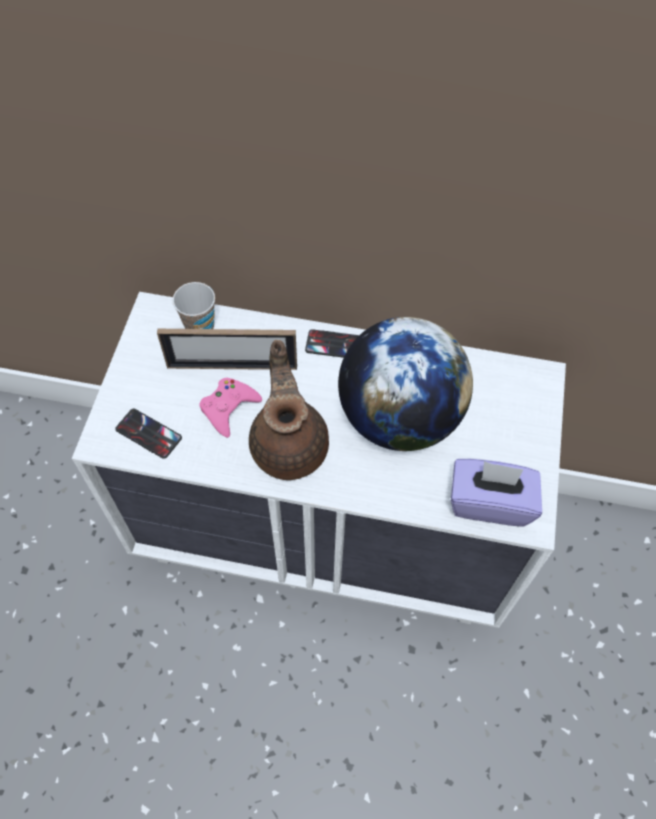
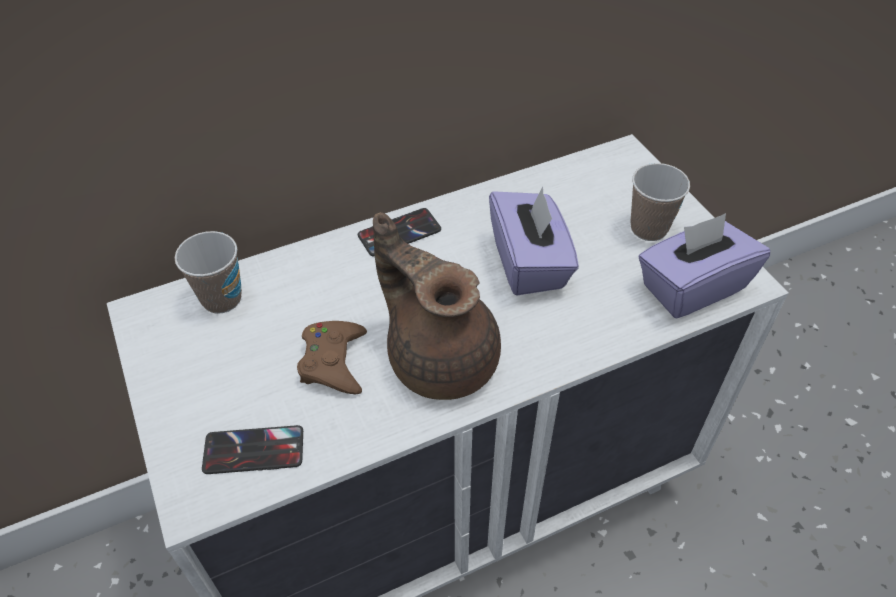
camera: 35 degrees left, 10 degrees down
(229, 408) = (333, 362): pink game controller -> brown game controller
(232, 366) = (298, 317): picture frame -> none
(399, 417) = (529, 263): globe -> purple tissue box
(502, 443) = (648, 228): none -> cup

